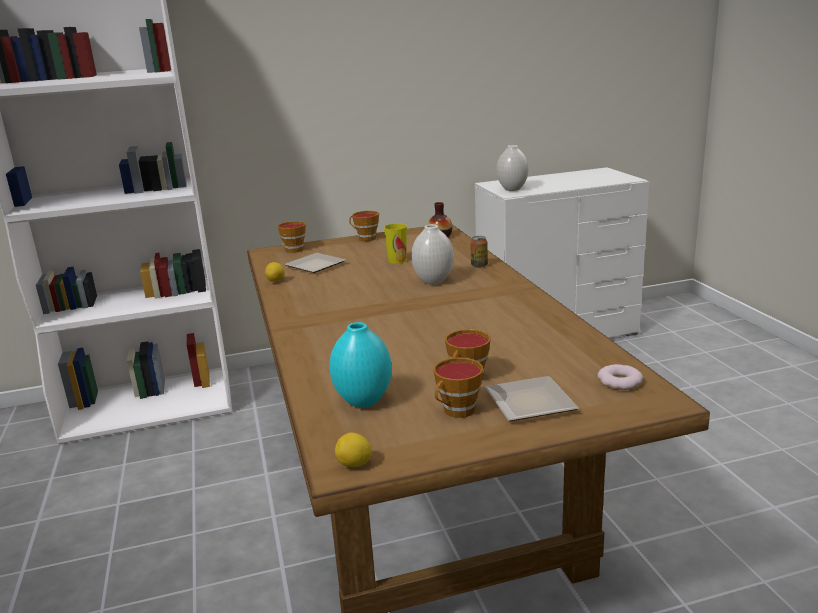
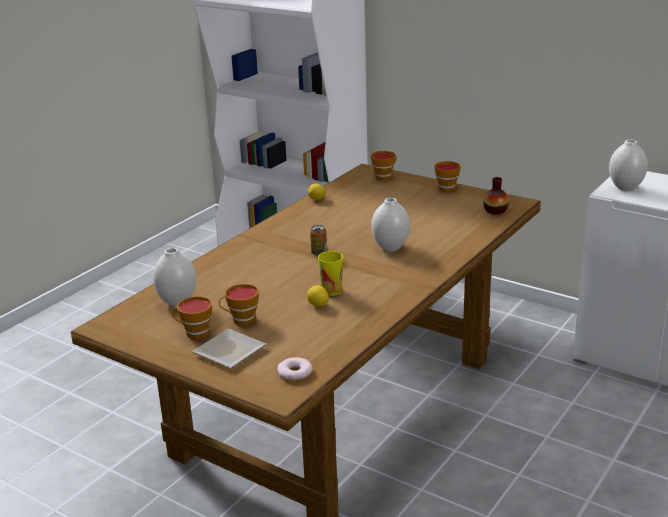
camera: 50 degrees right, 5 degrees up
(317, 266) = (363, 198): plate -> none
(355, 465) = (108, 328): lemon -> lemon (318, 305)
(363, 402) = (177, 302): turquoise vase -> white vase
(397, 260) = (415, 218): cup -> cup (331, 291)
(479, 265) = (450, 250): can -> can (319, 253)

